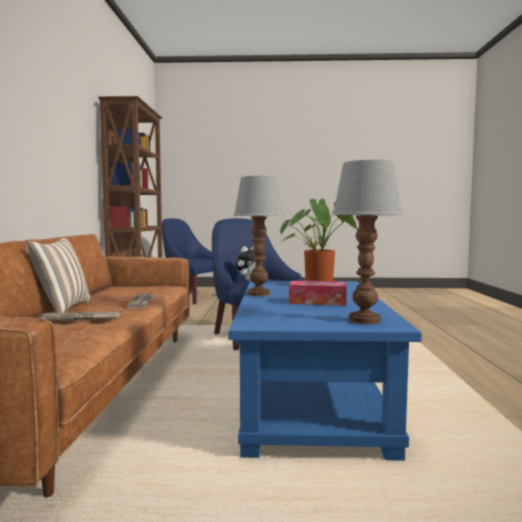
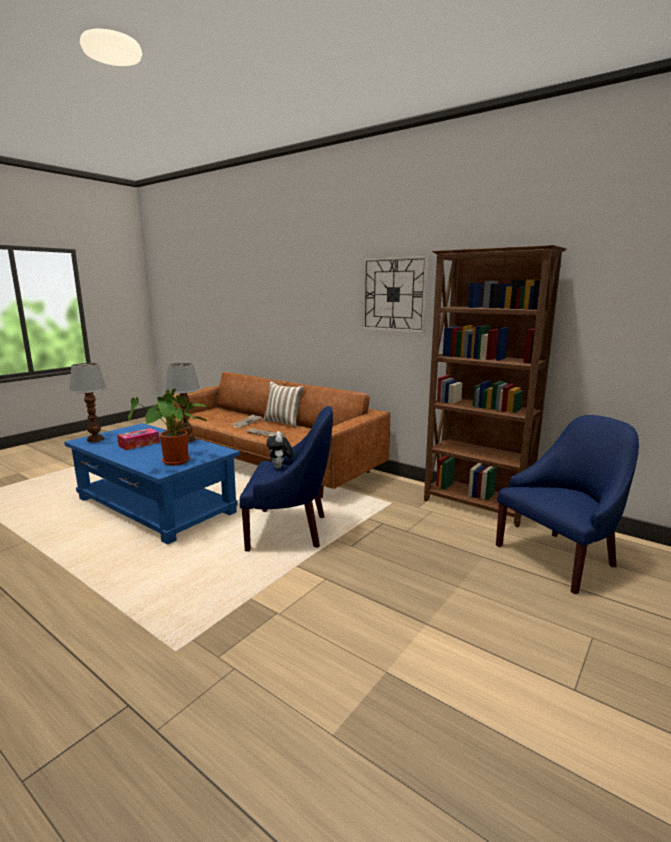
camera: 125 degrees right, 10 degrees up
(67, 120) = (394, 294): none -> wall clock

